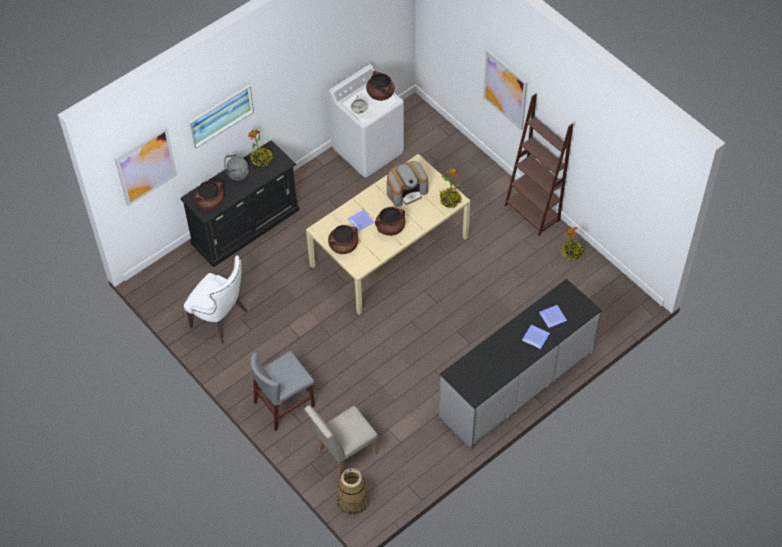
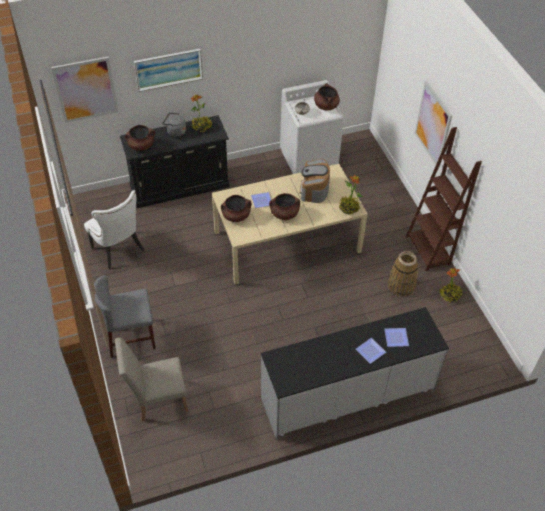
camera: 20 degrees right, 5 degrees down
(353, 500) = (143, 447): basket -> basket (401, 285)
(406, 191) = (314, 189): coffee machine -> coffee machine turned 105 degrees clockwise

